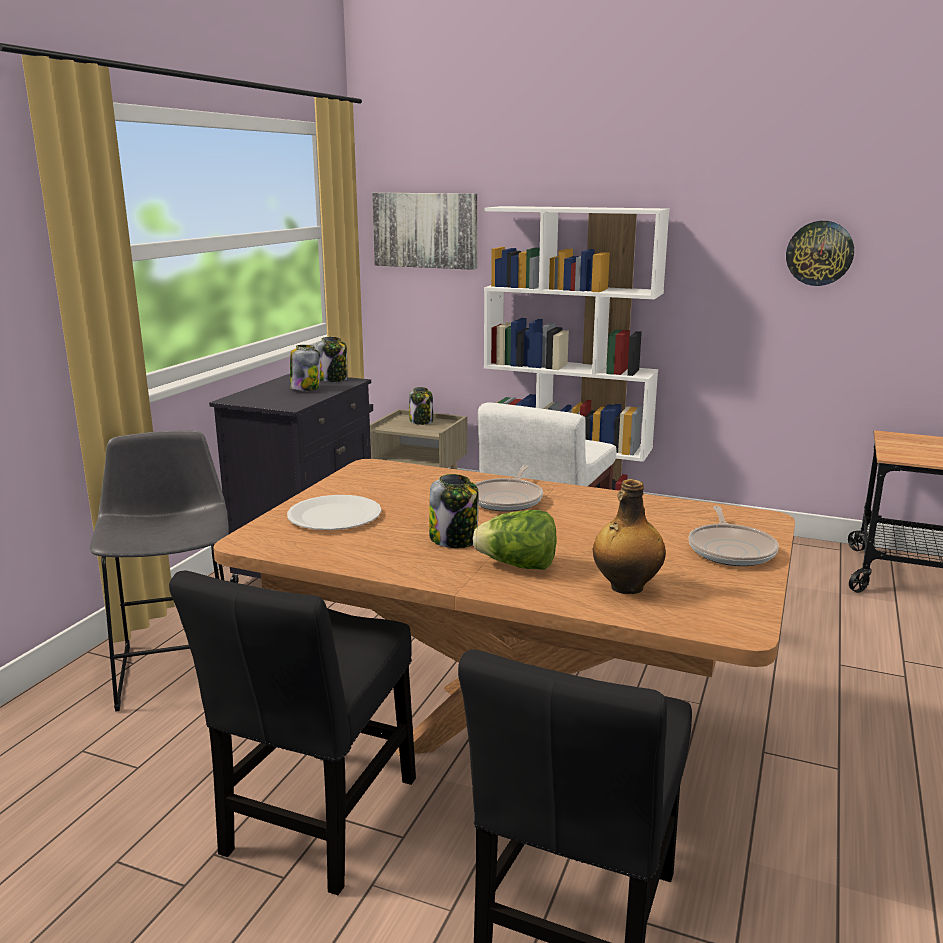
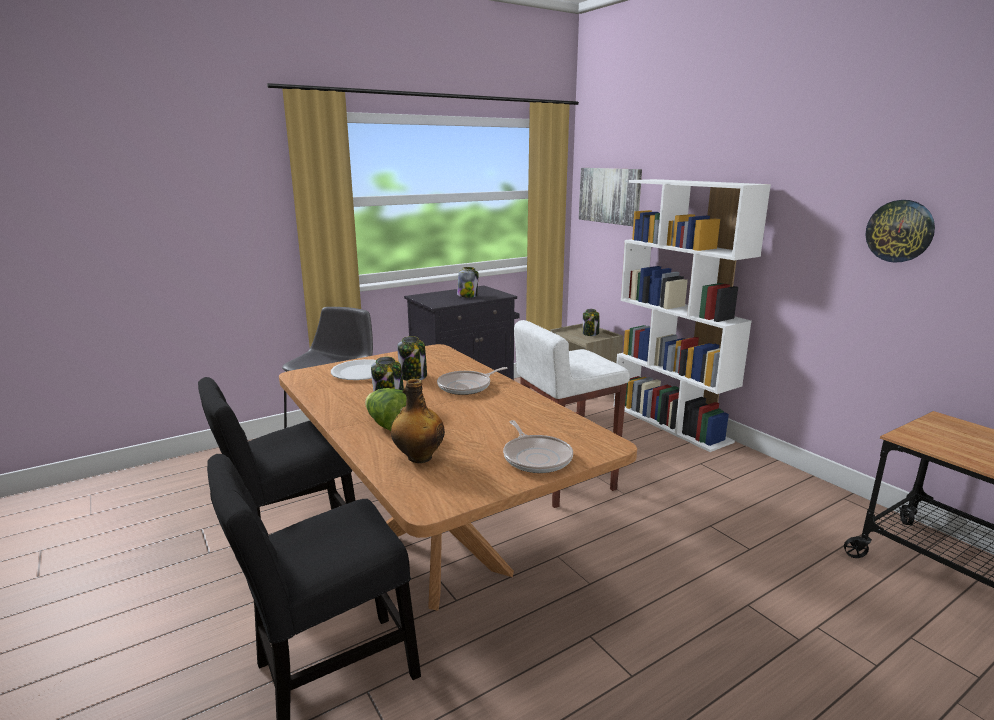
camera: 35 degrees right, 0 degrees up
(333, 379) = (495, 292): jar -> jar (413, 376)
(731, 550) = (536, 457): frying pan -> frying pan turned 60 degrees counterclockwise

